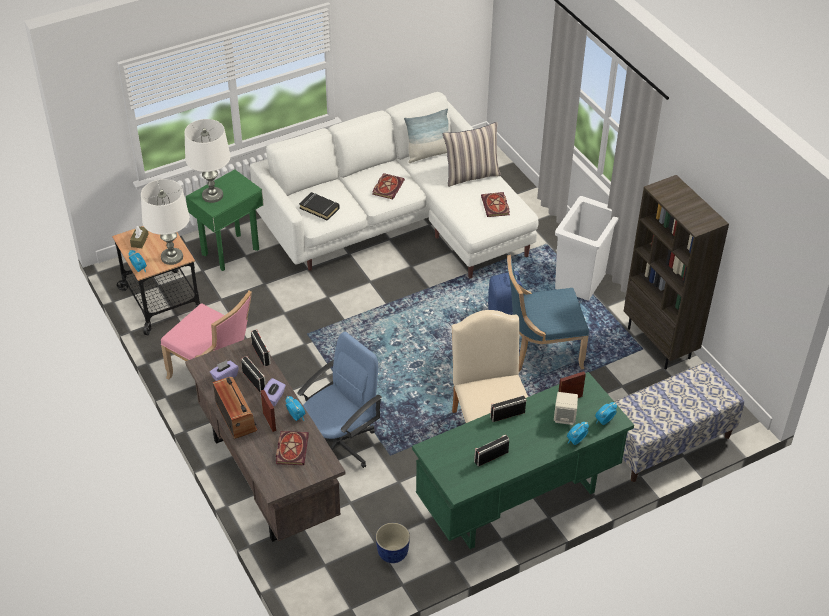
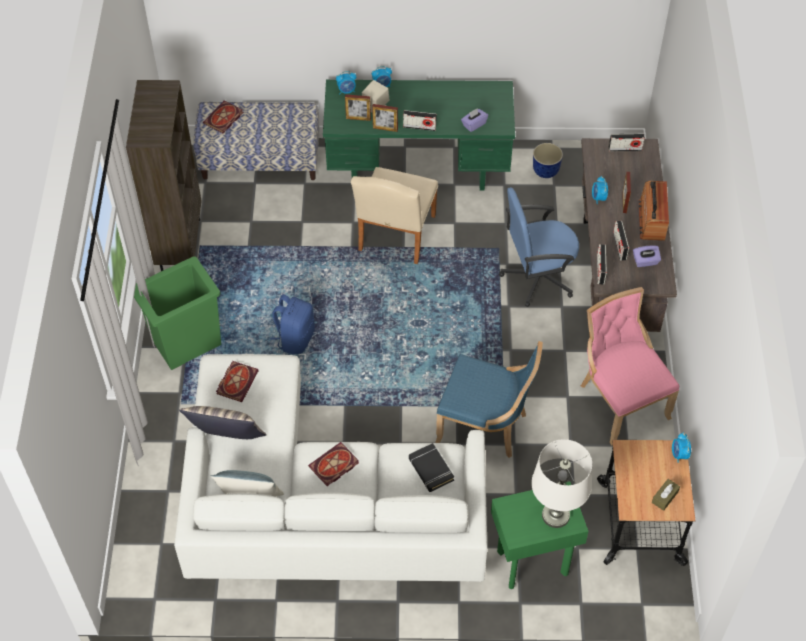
camera: 150 degrees left, 10 degrees up
(172, 257) = (636, 455): white table lamp -> none
(274, 398) = (609, 223): purple tissue box -> purple tissue box (474, 124)
(291, 448) = (616, 172): book -> book (223, 119)
(491, 457) = (458, 101): radio -> radio (625, 148)
(537, 399) = (385, 128): none -> picture frame
(540, 351) = (292, 285): blue chair -> blue chair (485, 426)
(582, 280) = (185, 343): white trash can -> green trash can

